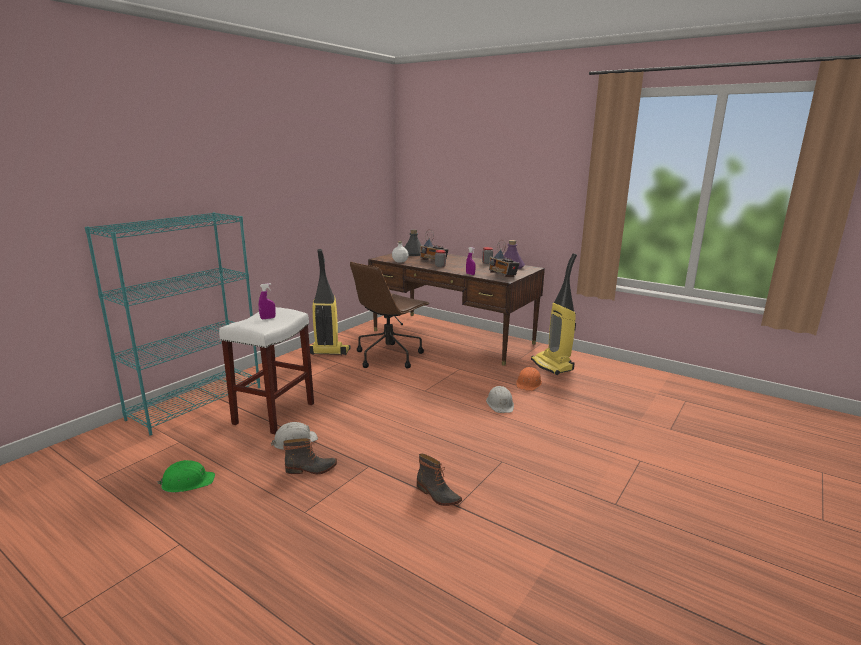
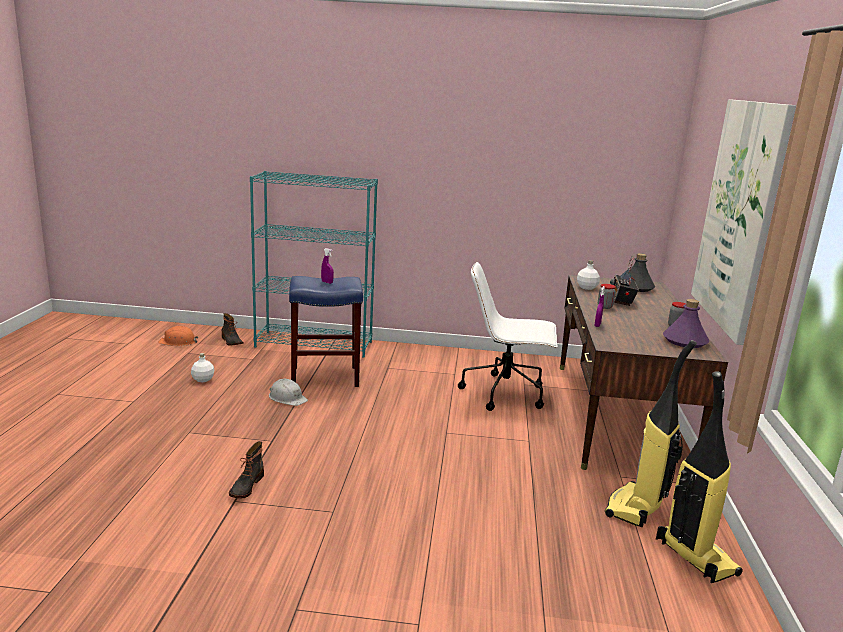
camera: 60 degrees right, 0 degrees up
(187, 482) = (203, 379): green hard hat -> white bottle
(274, 414) = (324, 377): white stool -> blue stool
(311, 469) = (249, 417): boot -> boot (231, 341)
(328, 352) = (471, 362): vacuum cleaner -> vacuum cleaner (694, 557)
(389, 356) = (505, 393): brown office chair -> white office chair
(500, 404) = (465, 486): white hard hat -> none
(502, 275) = (629, 342): radio -> none
(514, 184) = (738, 215): none -> picture
(528, 383) = (549, 497): orange hard hat -> orange hard hat (178, 342)

